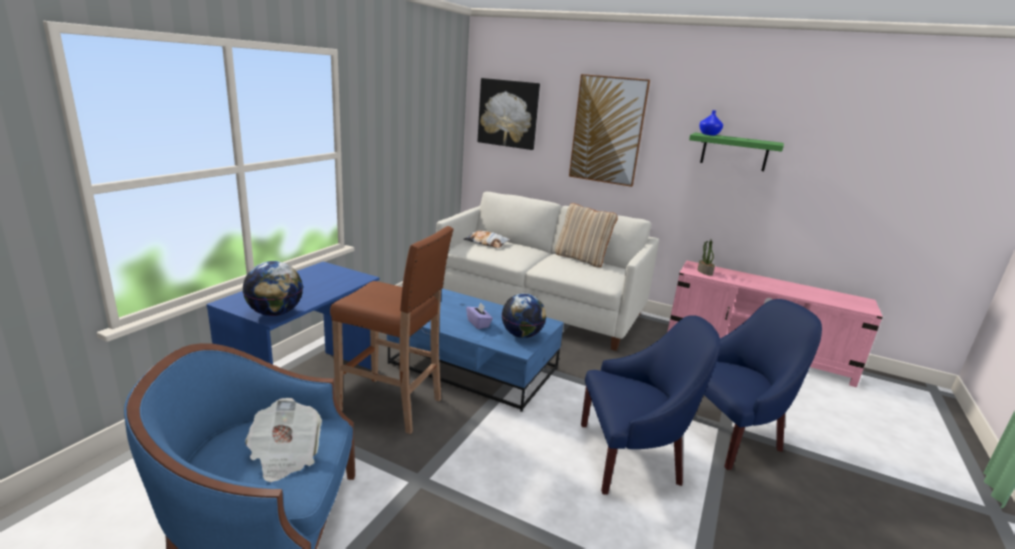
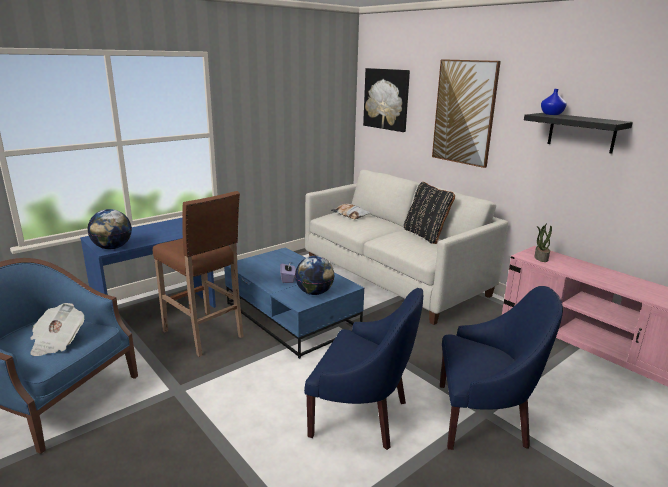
camera: 25 degrees right, 0 degrees up
(581, 259) = (425, 235): beige pillow -> black pillow
(734, 152) = (581, 132): green shelf -> black shelf

